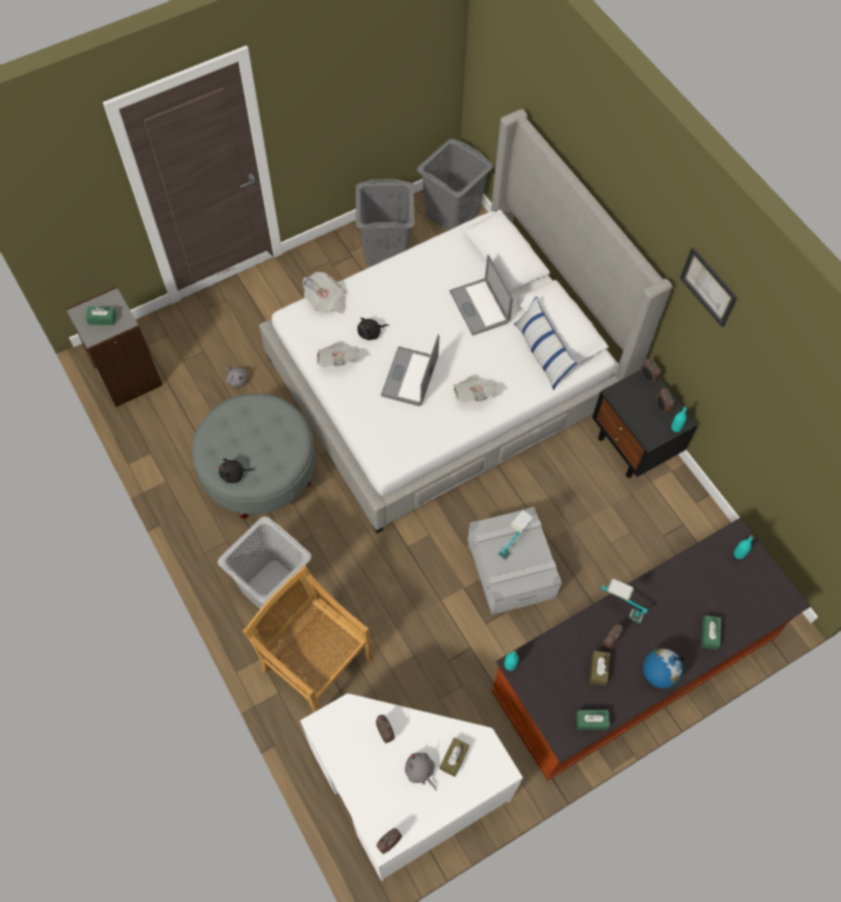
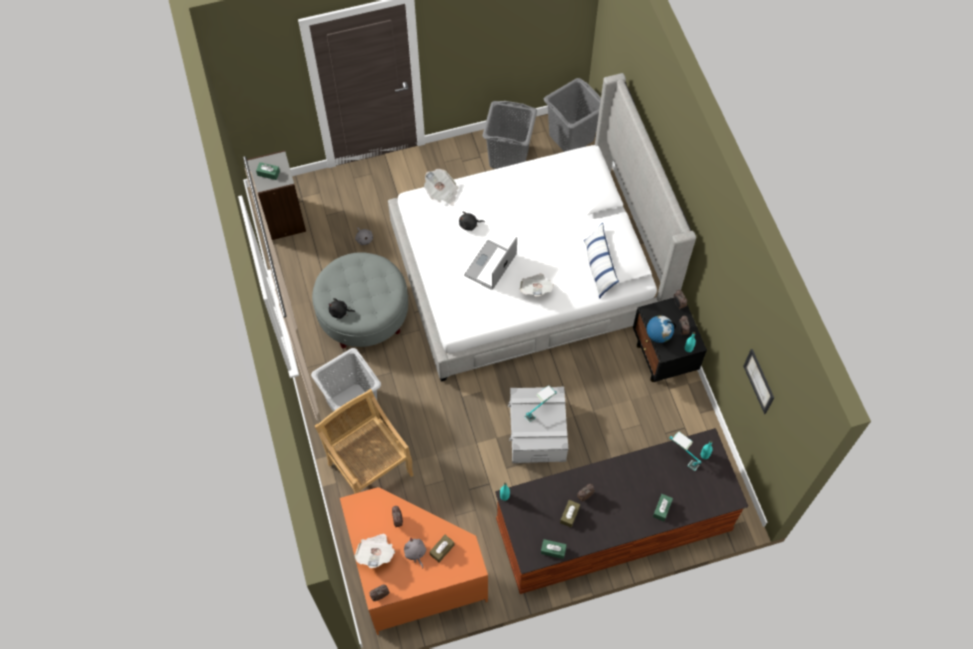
camera: 15 degrees right, 0 degrees up
(337, 360) = (438, 241): newspaper -> newspaper (376, 553)
(406, 791) = (412, 576): white desk -> orange desk
(479, 307) = (560, 221): laptop -> none
(619, 608) = (599, 474): table lamp -> table lamp (682, 457)
(656, 676) = (612, 529): globe -> globe (657, 338)
(708, 287) = (716, 244): picture -> picture (759, 381)

